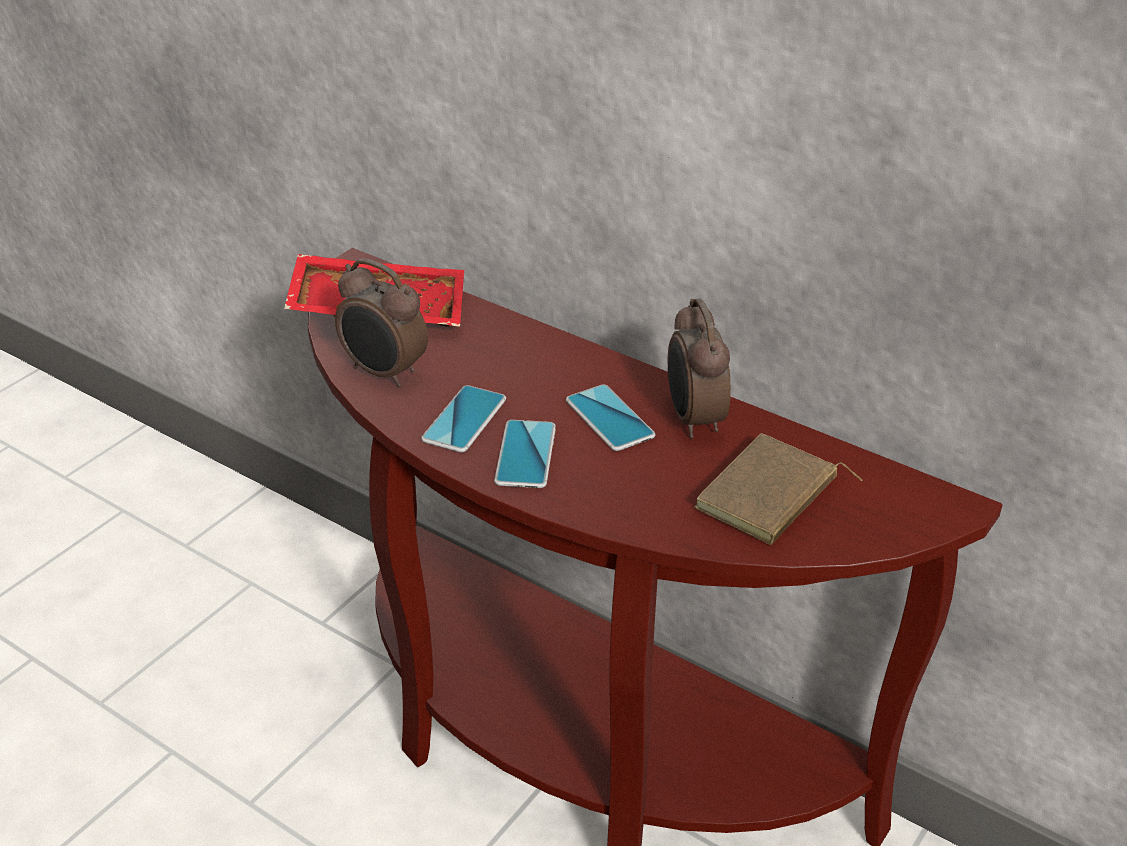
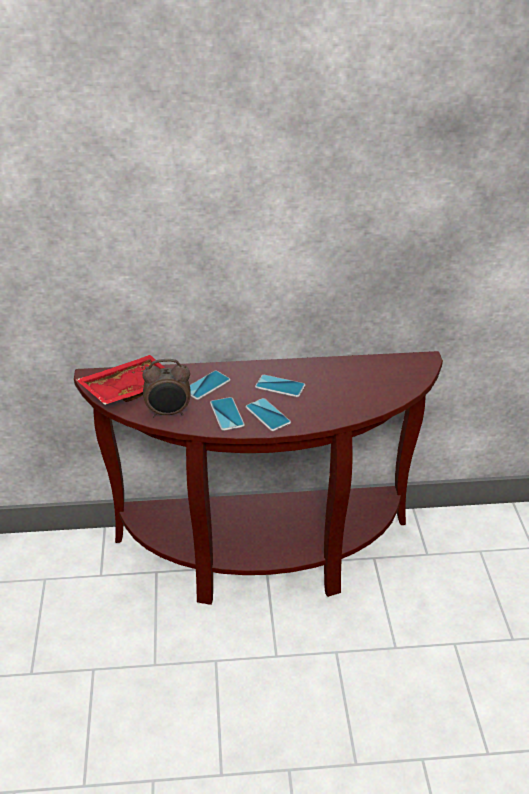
camera: 40 degrees left, 0 degrees up
(496, 359) = (206, 385): none -> phone
(693, 420) = (309, 372): alarm clock -> none
(770, 497) = (369, 386): brown book -> none

